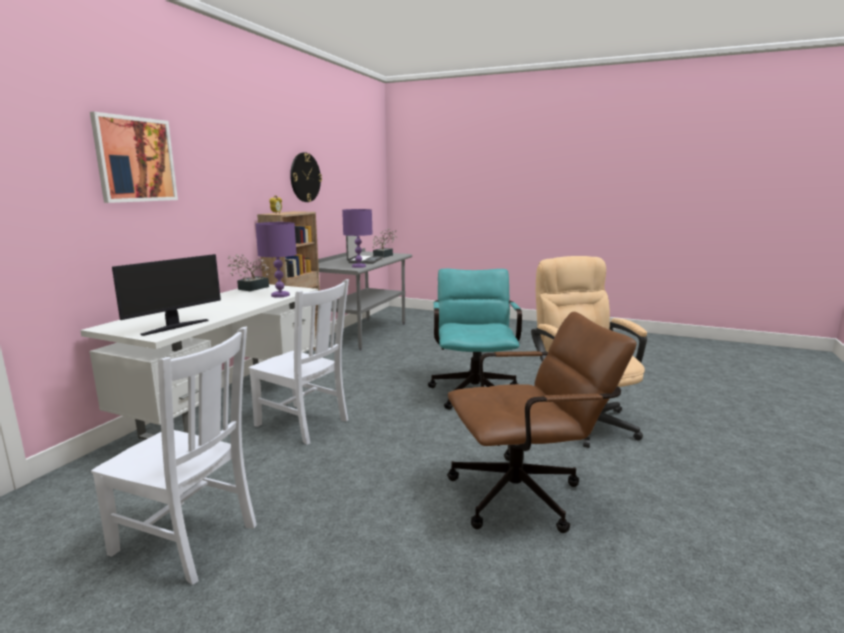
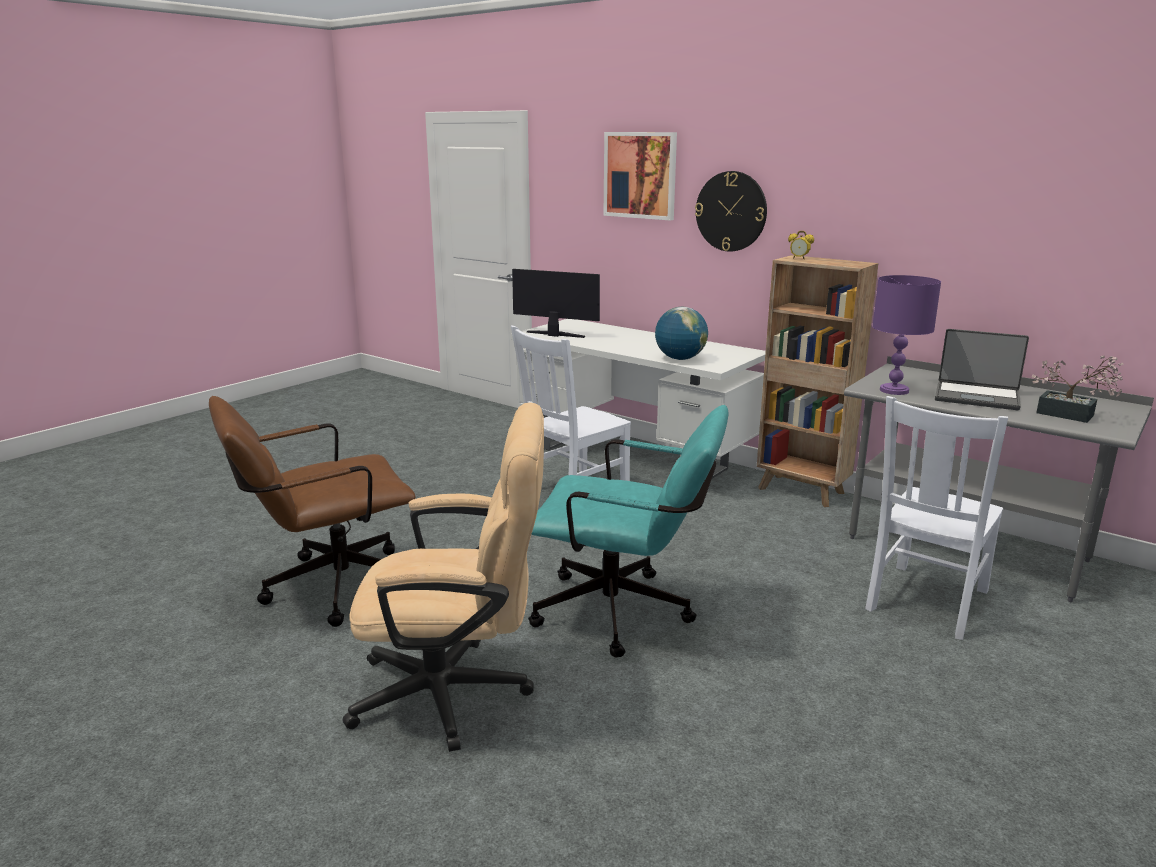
camera: 105 degrees right, 5 degrees up
(175, 327) = (554, 335): monitor -> monitor turned 150 degrees clockwise
(188, 540) = (410, 456): white chair -> white chair (925, 602)
(250, 288) = (728, 349): potted plant -> none
(280, 295) = (680, 359): purple table lamp -> globe
(305, 177) = (935, 206): wall clock -> wall clock (731, 211)
(527, 493) = (327, 588): brown office chair -> brown office chair turned 60 degrees clockwise

